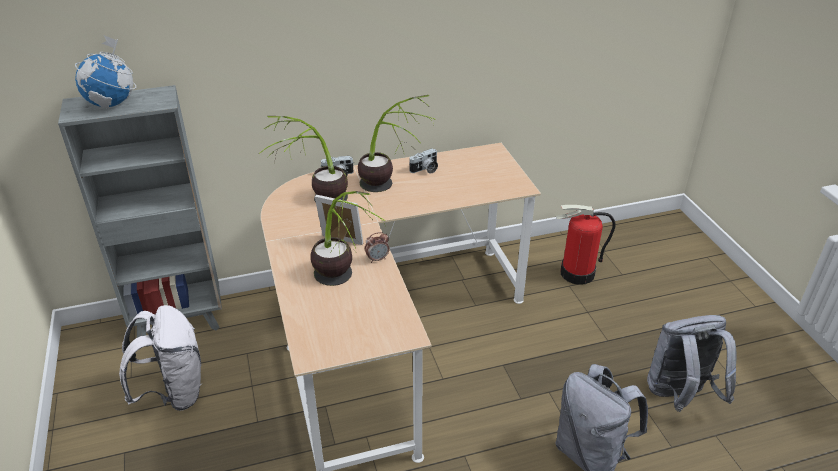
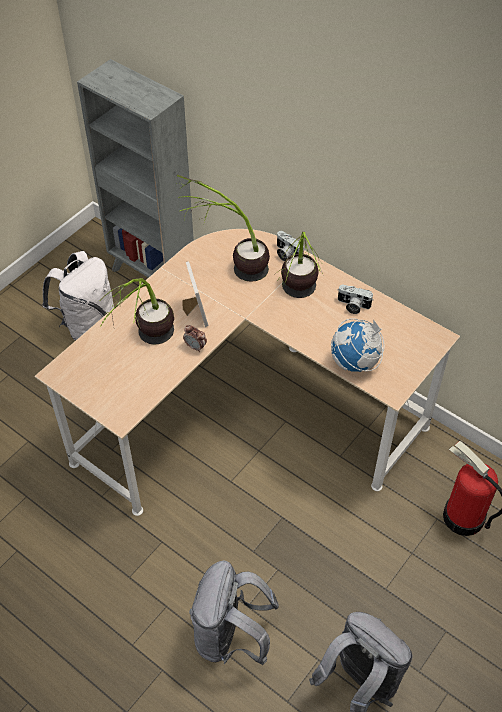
camera: 55 degrees right, 15 degrees up
(112, 104) = (124, 86): globe -> globe (355, 362)

